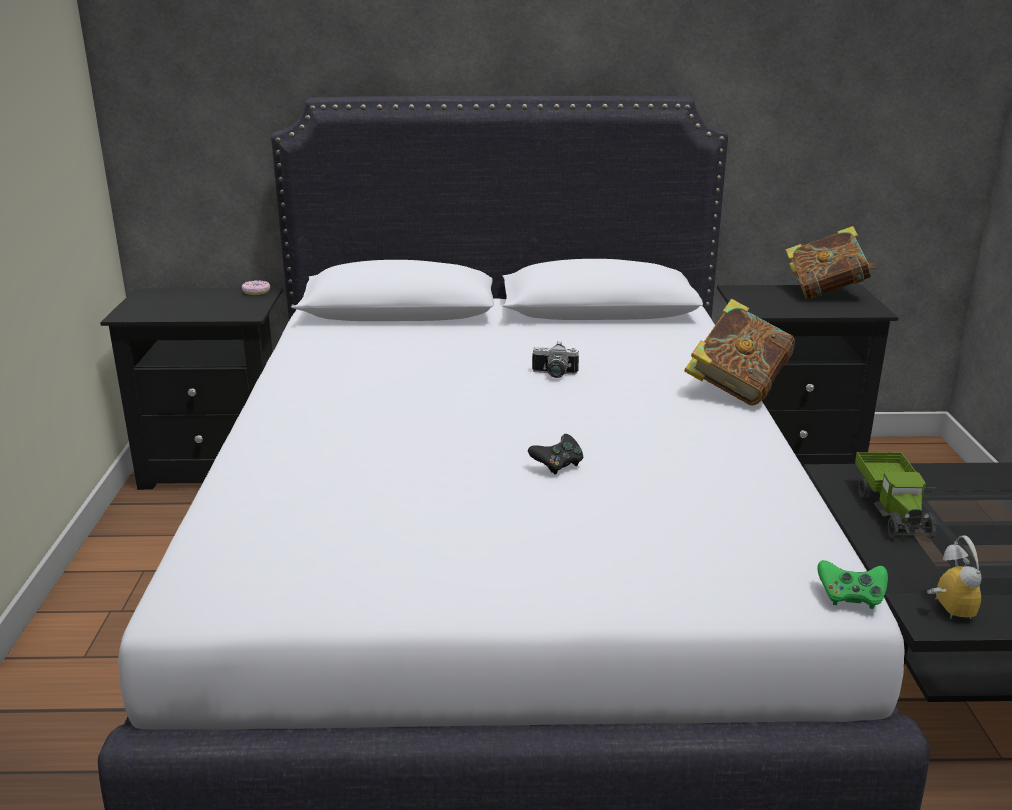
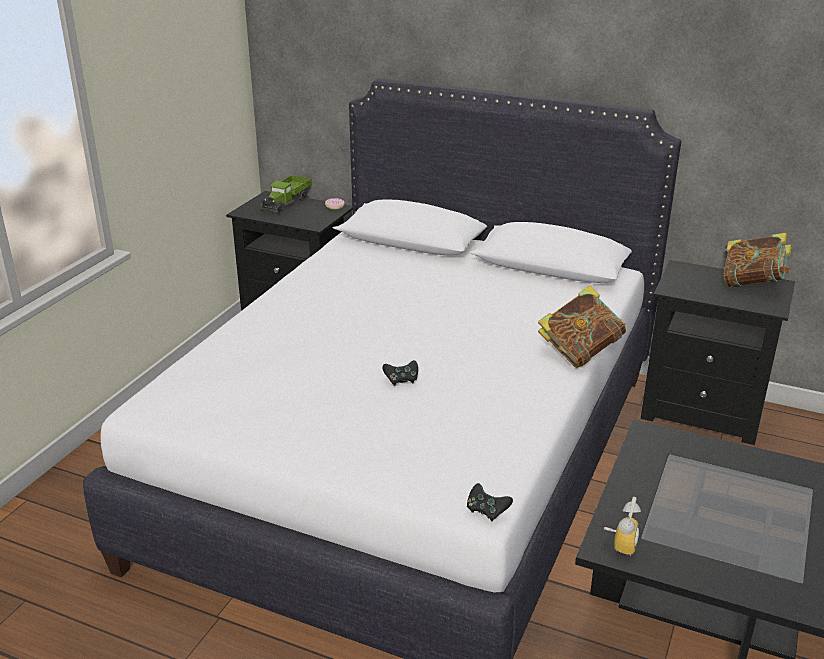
camera: 25 degrees right, 5 degrees up
(554, 375) = (464, 313): camera -> none
(850, 597) = (486, 511): green game controller -> black game controller
(893, 510) = (661, 468): toy truck -> toy truck (286, 203)

